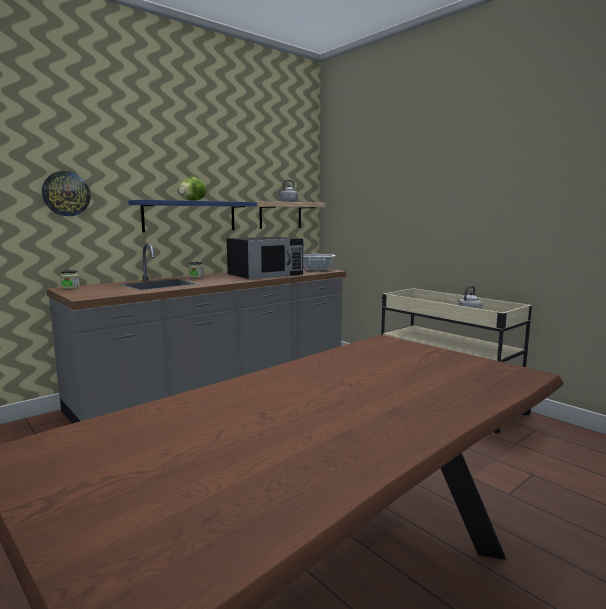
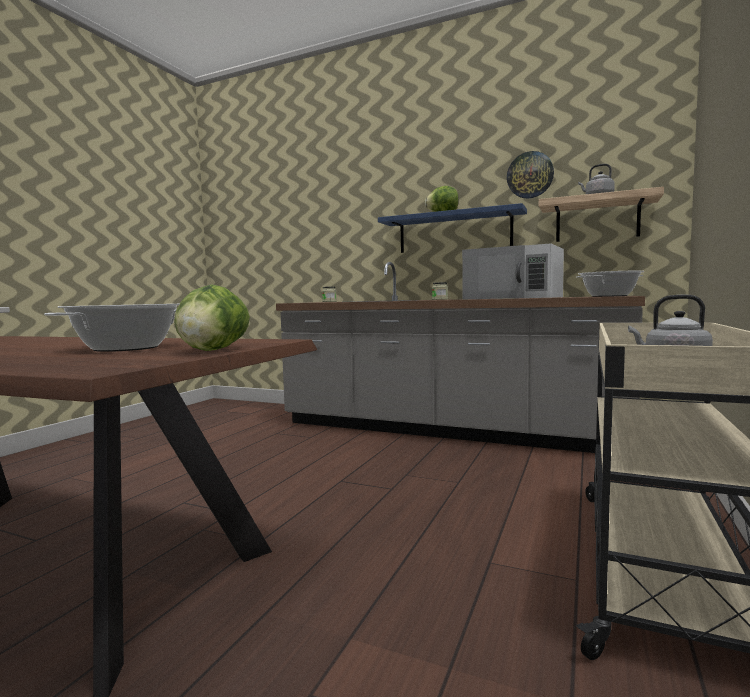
camera: 65 degrees right, 5 degrees down
(66, 193) = (340, 221): wall clock -> wall clock (530, 175)
(266, 274) = (514, 298): black microwave -> white microwave
(396, 371) = (125, 348): none -> cooking pot
(440, 354) = (212, 350): none -> lettuce

